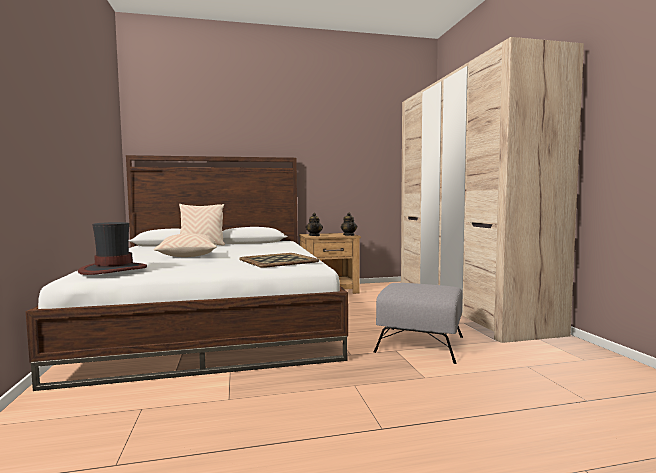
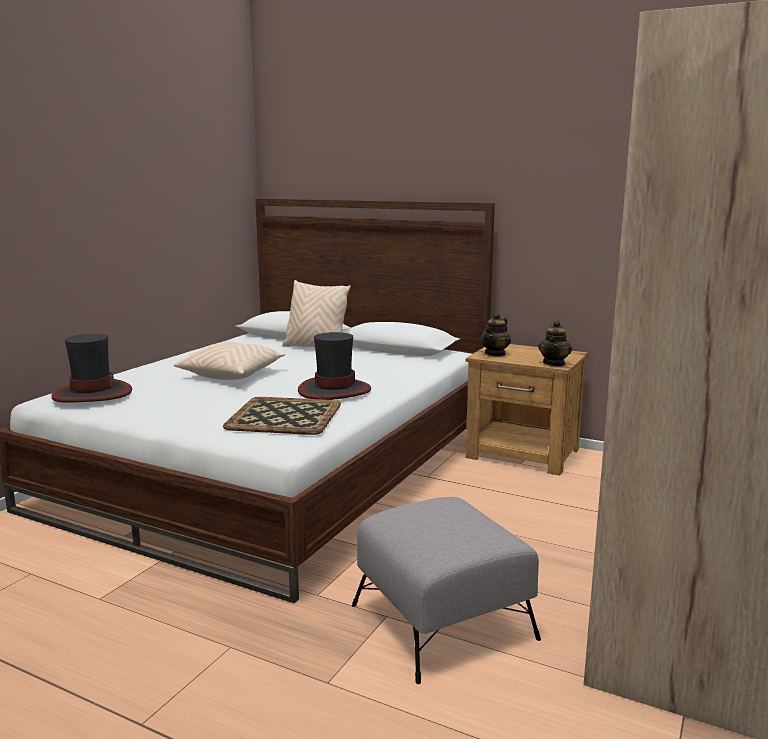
camera: 40 degrees right, 10 degrees up
(271, 253) = (334, 390): none -> hat

